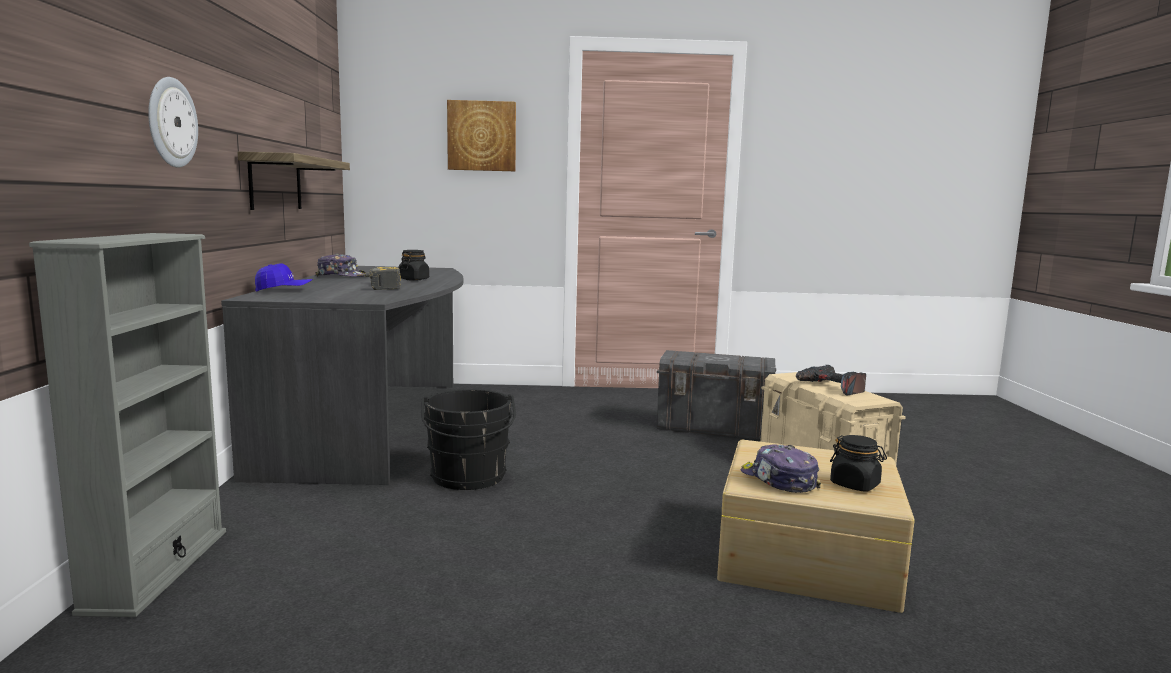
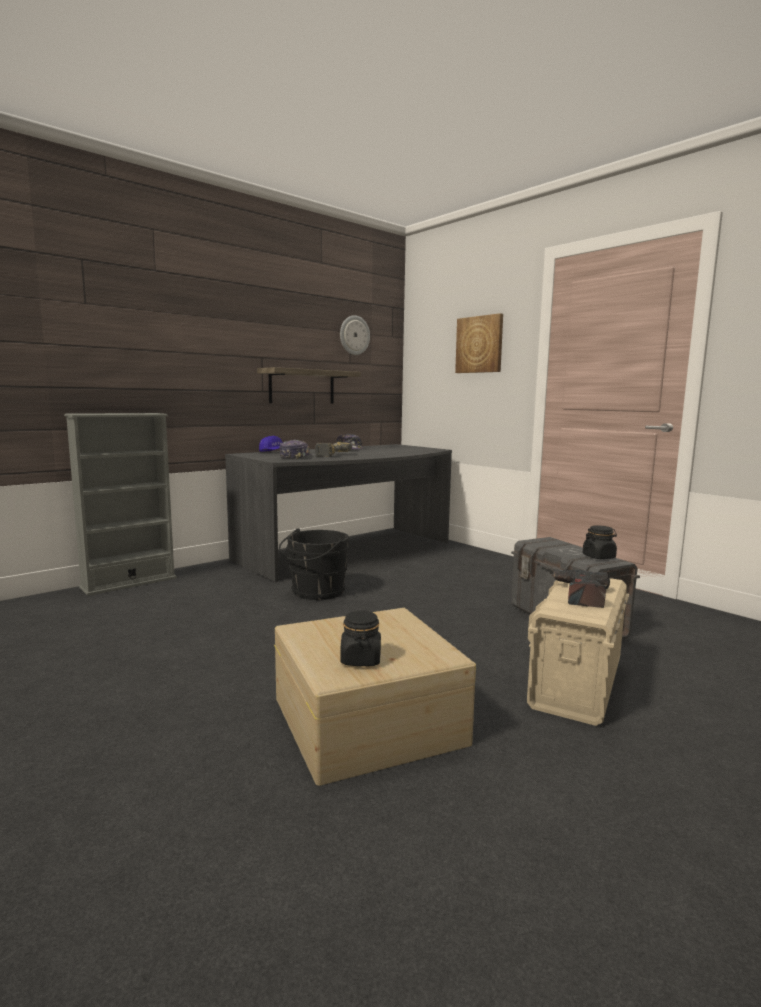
camera: 50 degrees right, 0 degrees up
(171, 122) = (189, 355): wall clock -> wall clock (354, 335)
(413, 279) = (376, 453): black jar -> black jar (599, 557)
(778, 480) = (323, 634): cap -> cap (295, 457)

